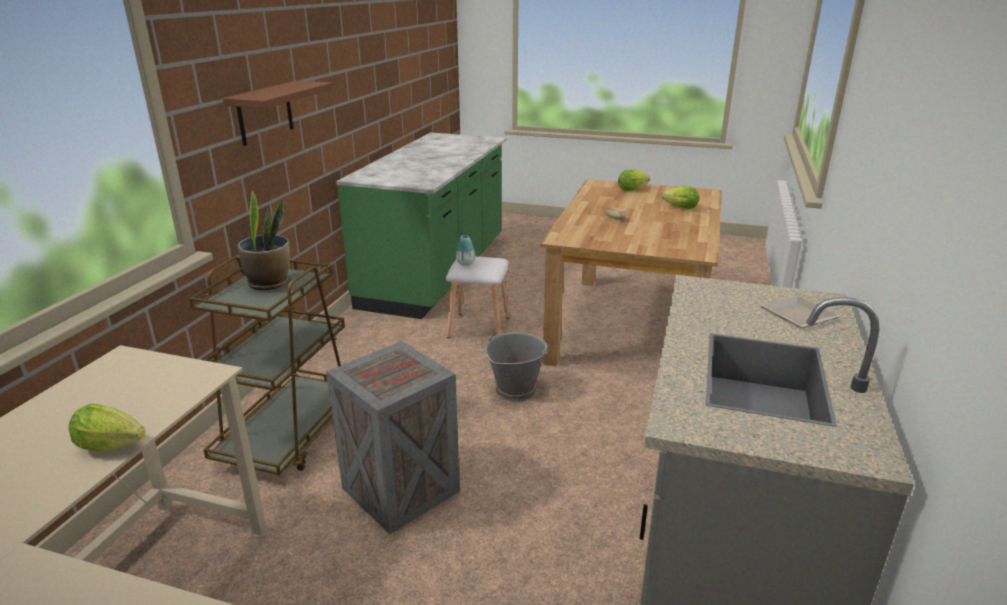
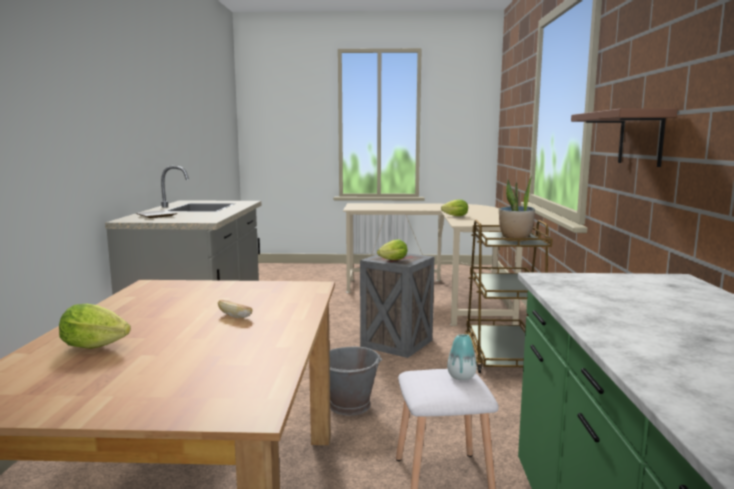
camera: 165 degrees right, 15 degrees down
(633, 189) = (156, 394): lettuce -> lettuce (391, 260)

